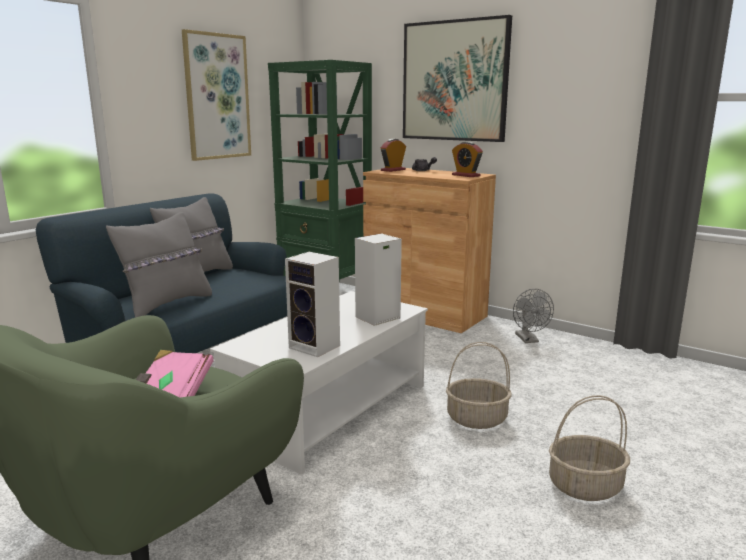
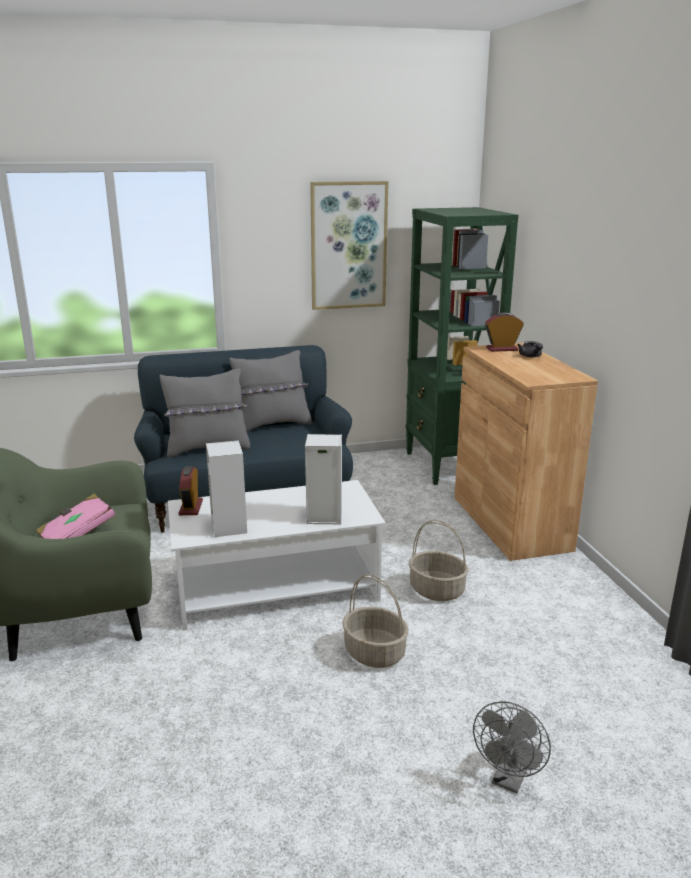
camera: 40 degrees right, 5 degrees up
(454, 81) = (580, 252): picture -> none
(466, 175) = (552, 376): alarm clock -> alarm clock (191, 507)
(529, 340) = (573, 598): grey fan -> grey fan (509, 780)
(585, 485) = (362, 760): basket -> basket (437, 590)

